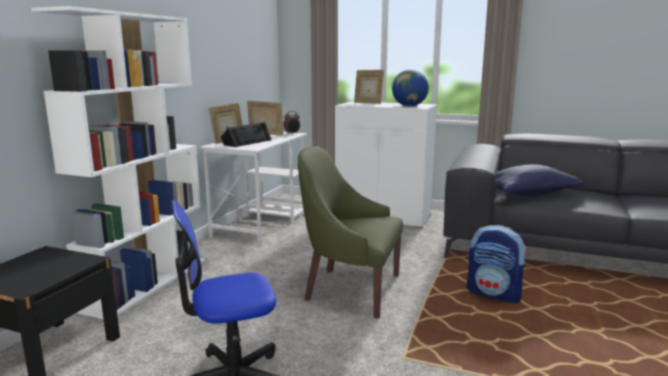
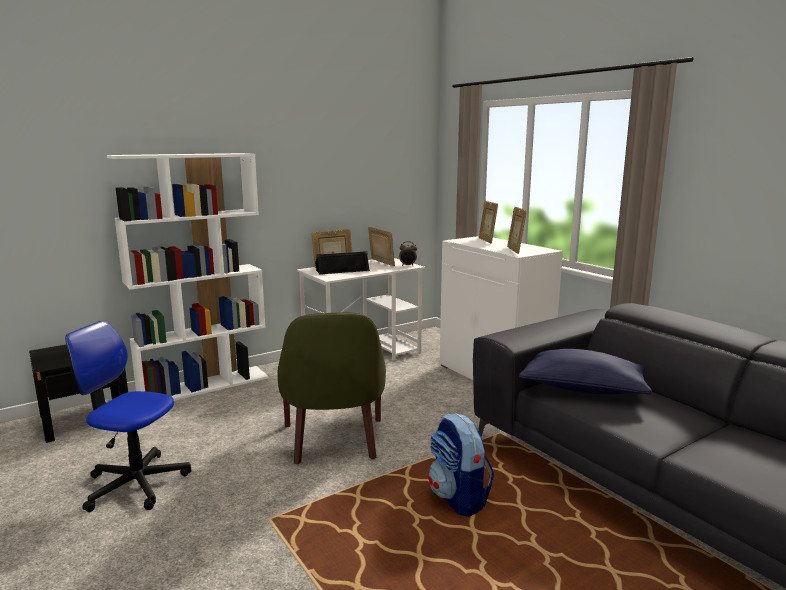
camera: 35 degrees right, 0 degrees up
(350, 289) = (334, 441): green armchair -> green armchair turned 150 degrees counterclockwise
(409, 106) = (515, 250): globe -> picture frame

